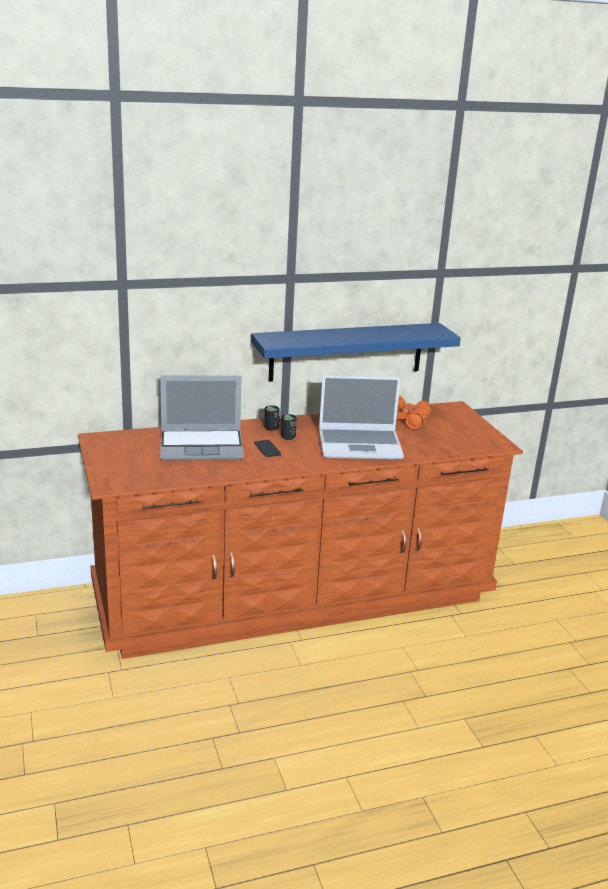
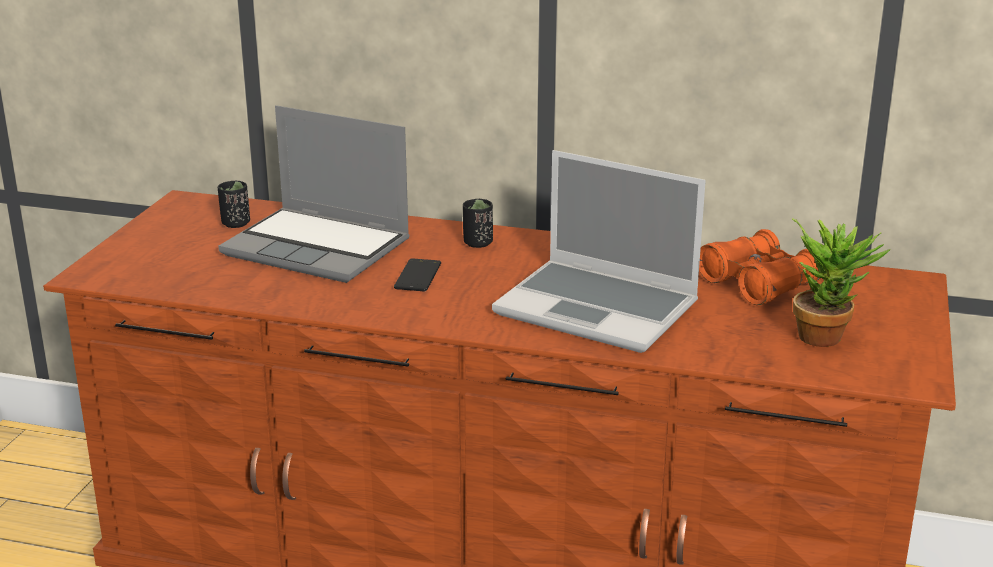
camera: 35 degrees right, 0 degrees up
(288, 437) = (484, 264): black cup -> black cup (235, 224)
(346, 351) = (669, 119): blue shelf -> none
(454, 435) = (827, 335): none -> potted plant

